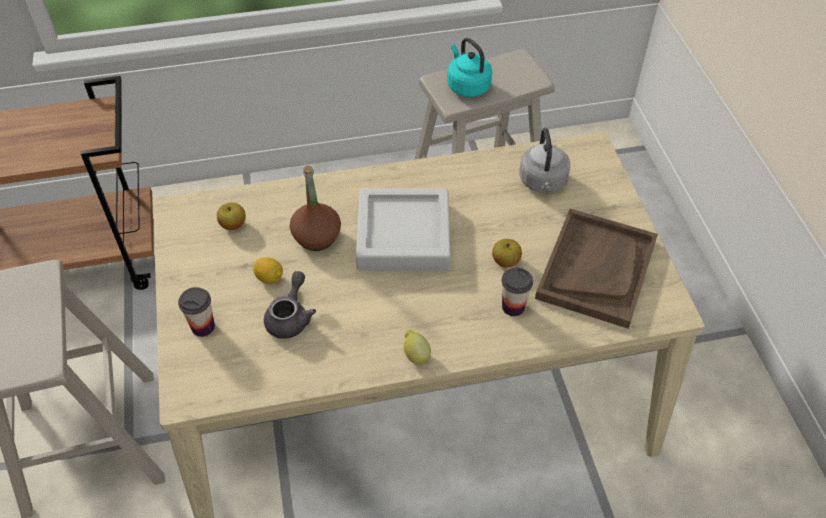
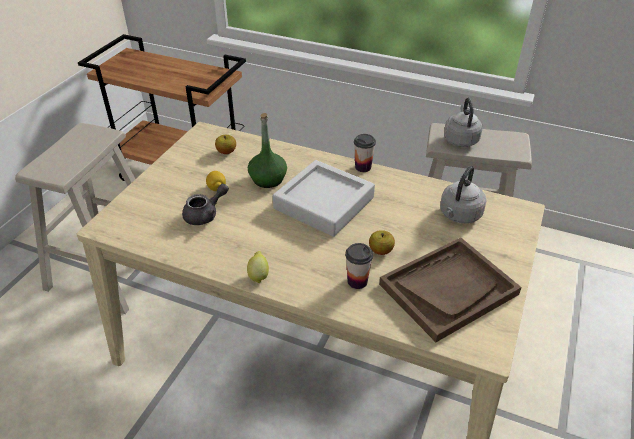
camera: 35 degrees right, 10 degrees down
(203, 327) = (152, 195): cup -> cup (363, 167)
(317, 237) = (268, 179): brown bottle -> green bottle
(467, 86) = (460, 139): turquoise kettle -> grey kettle

